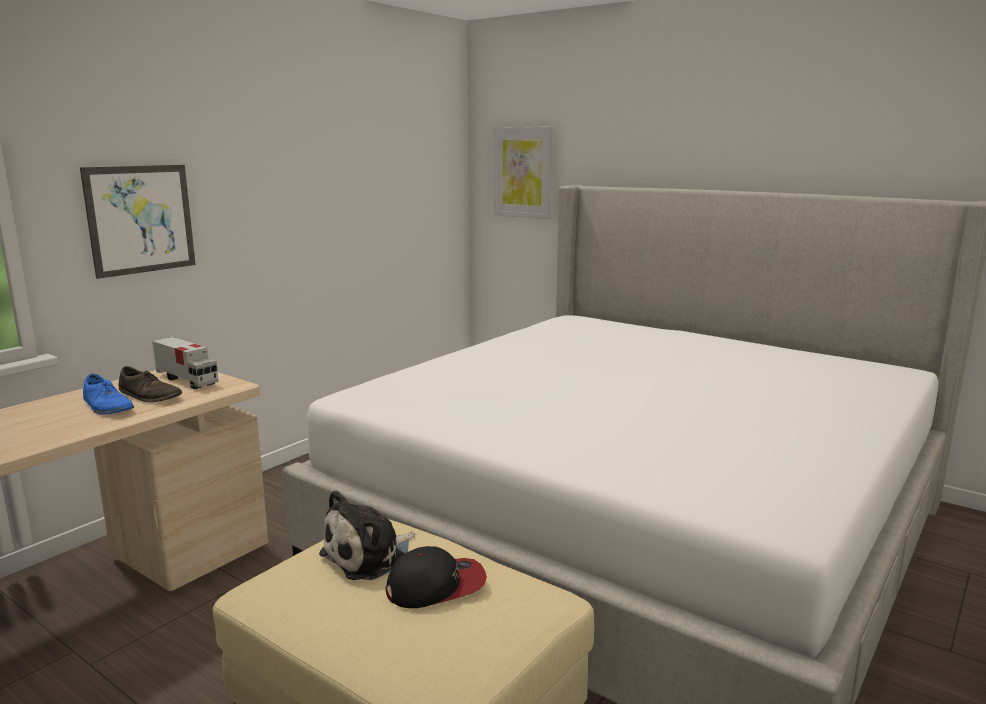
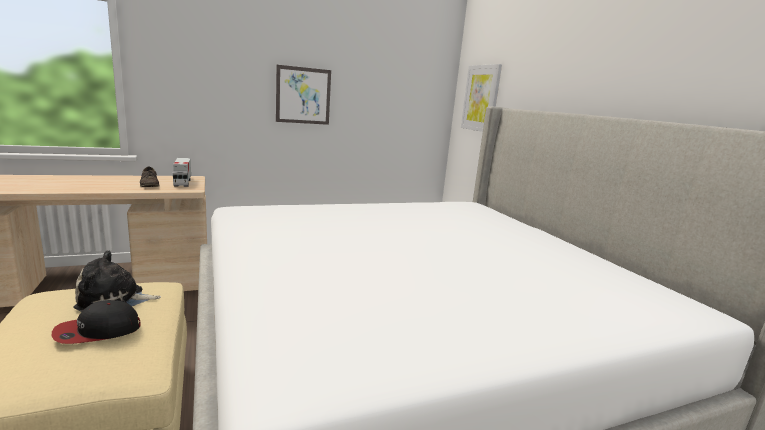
camera: 30 degrees right, 0 degrees up
(107, 407) = (123, 184): blue shoe -> none
(141, 219) = (198, 91): picture -> picture (303, 95)
(436, 586) = (98, 331): cap -> cap turned 135 degrees clockwise

